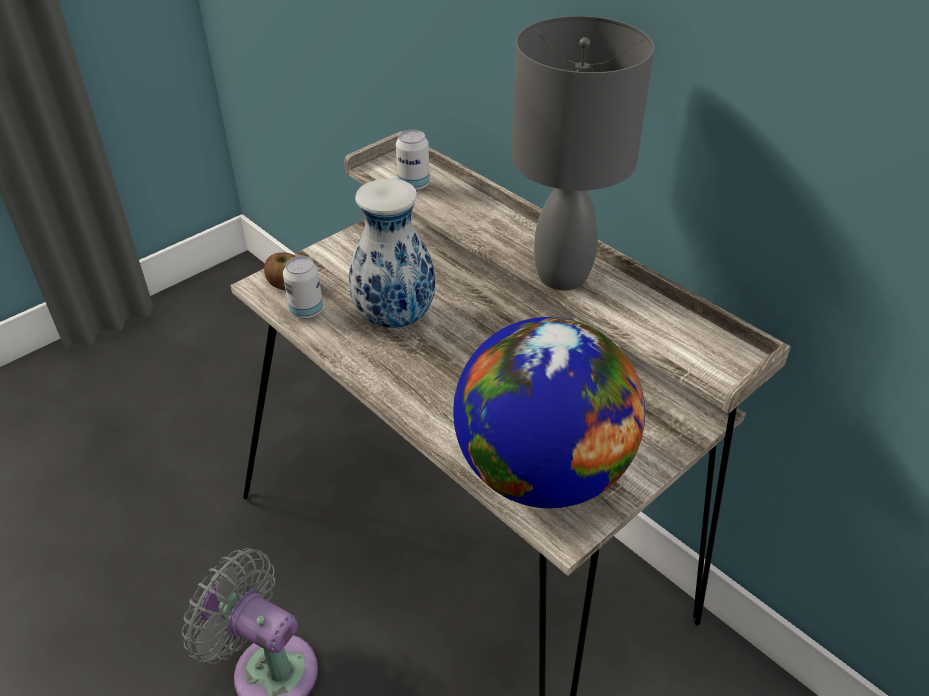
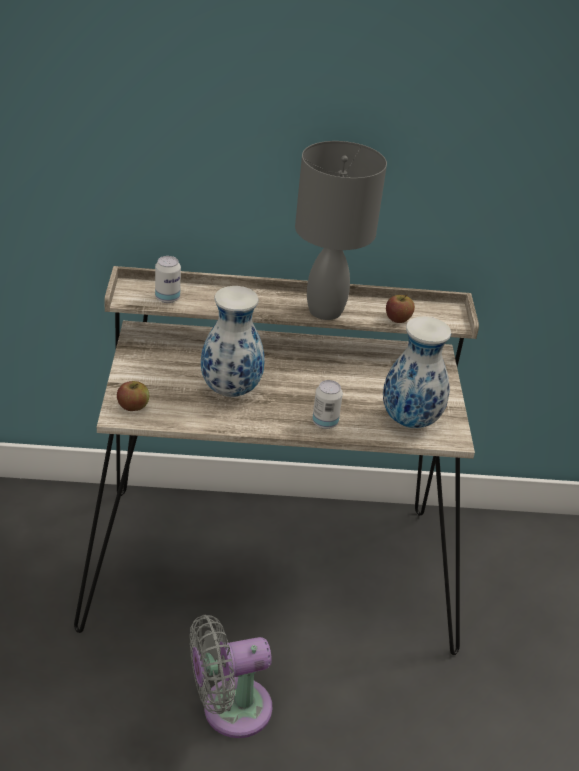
camera: 50 degrees left, 5 degrees down
(306, 311) = (173, 414): can -> can (325, 423)
(542, 472) = (411, 421): globe -> vase
(642, 329) = (398, 319): none -> apple

